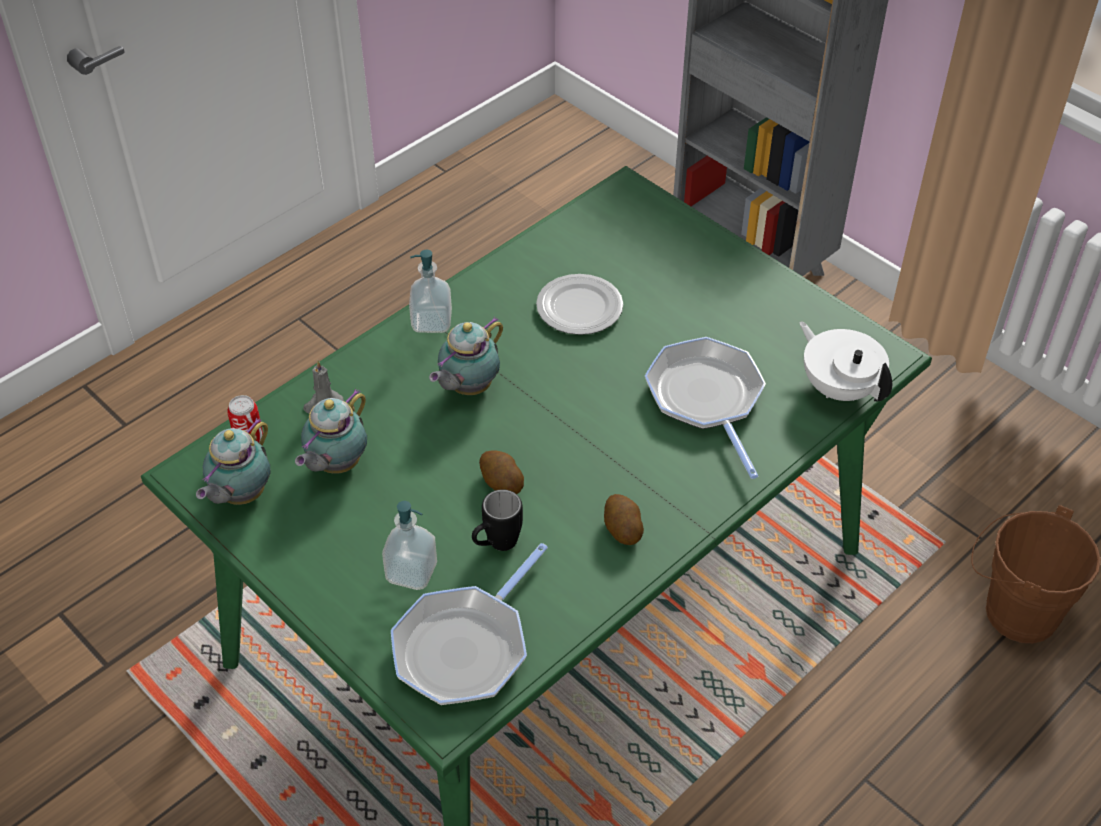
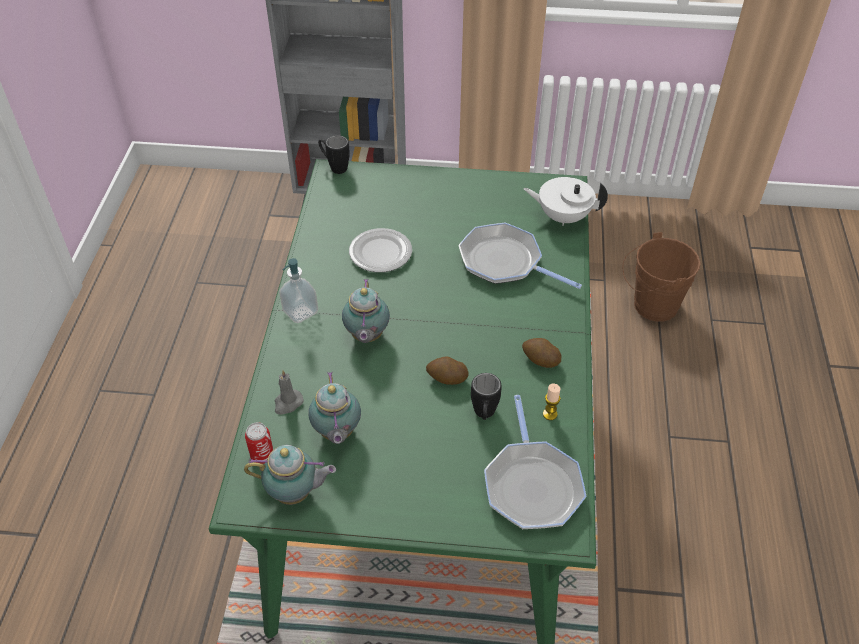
camera: 40 degrees left, 0 degrees up
(240, 495) = (295, 493): teapot -> teapot turned 75 degrees counterclockwise
(411, 572) = (454, 464): soap dispenser -> none
(566, 591) = (550, 414): none -> candle
(634, 185) = (334, 167): none -> black mug

